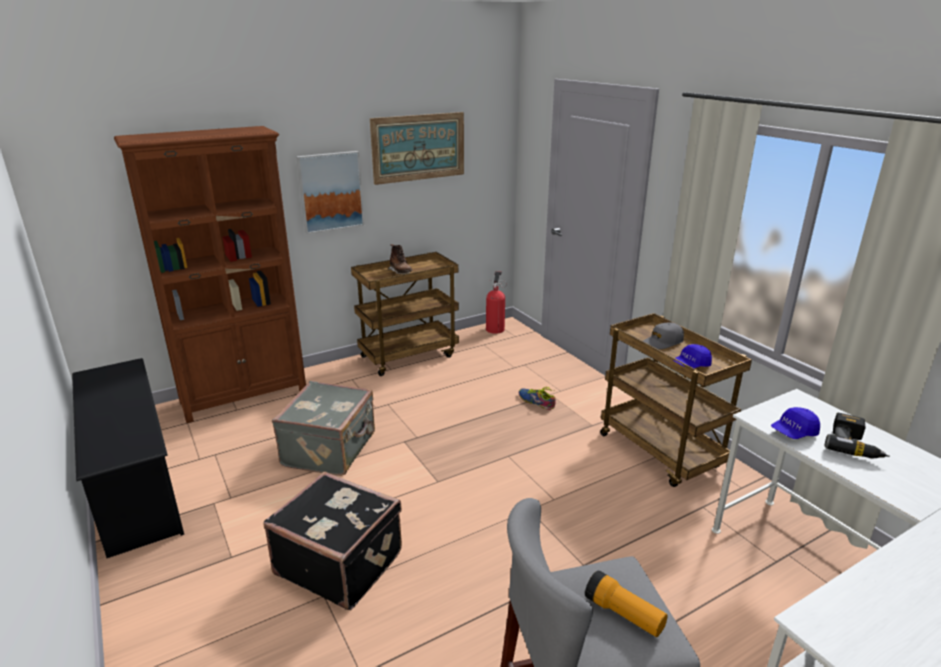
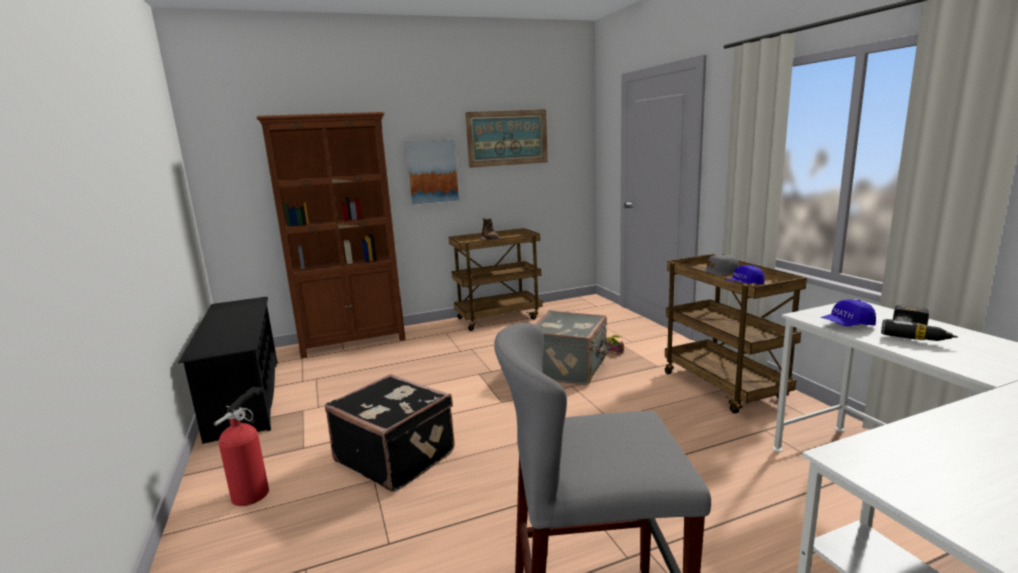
camera: 10 degrees right, 10 degrees down
(331, 449) = (413, 377): grey suitcase -> grey suitcase (569, 368)
(495, 328) = (579, 301): fire extinguisher -> fire extinguisher (253, 492)
(624, 614) = (628, 447): flashlight -> none

